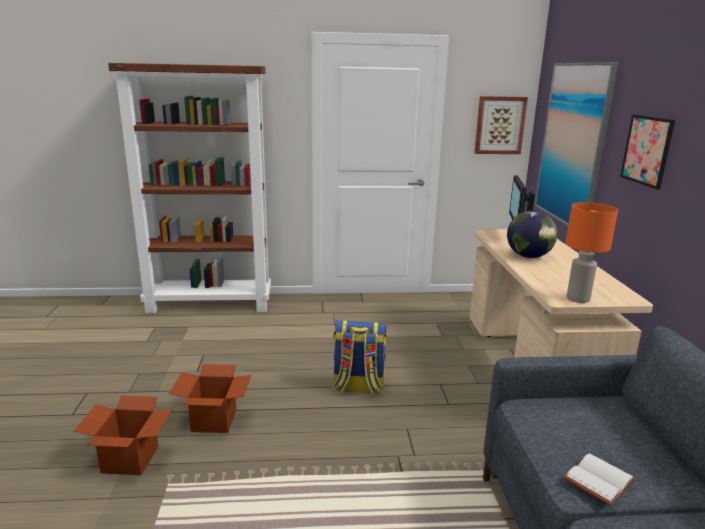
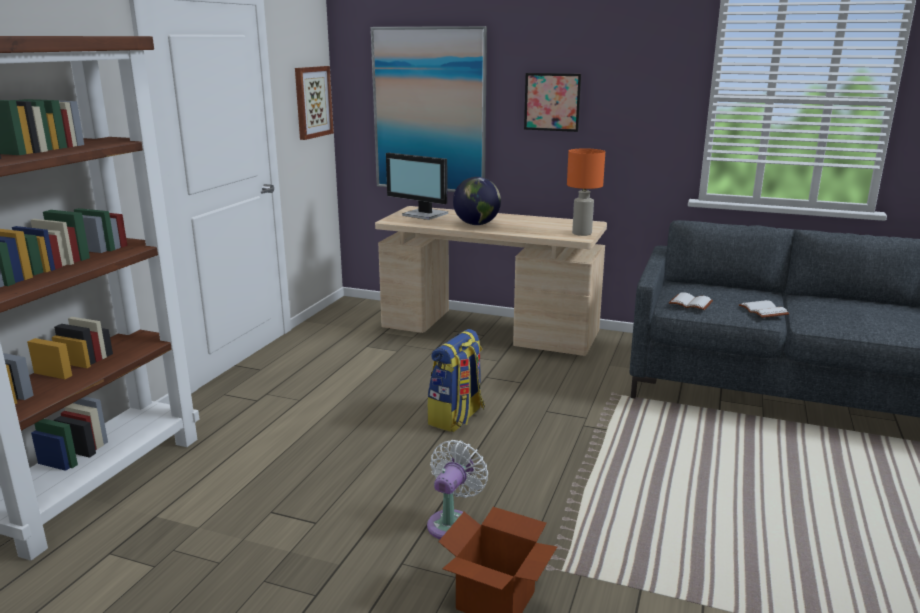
camera: 65 degrees left, 0 degrees up
(214, 420) = (452, 522): cardboard box -> white fan
(548, 415) = (689, 303): none -> white book

